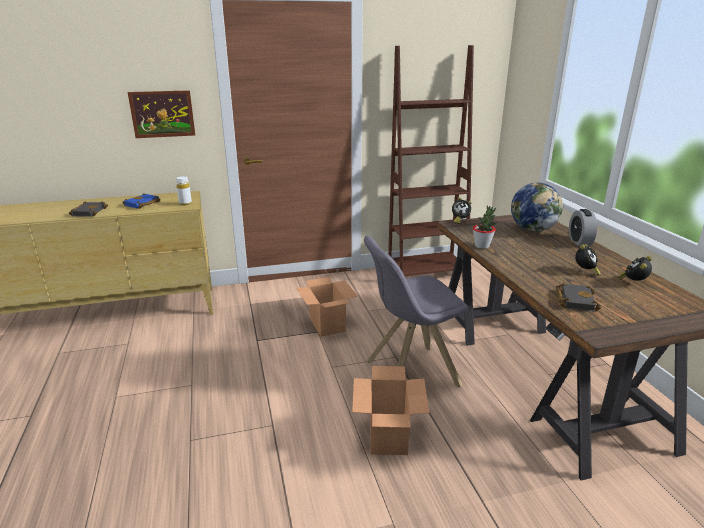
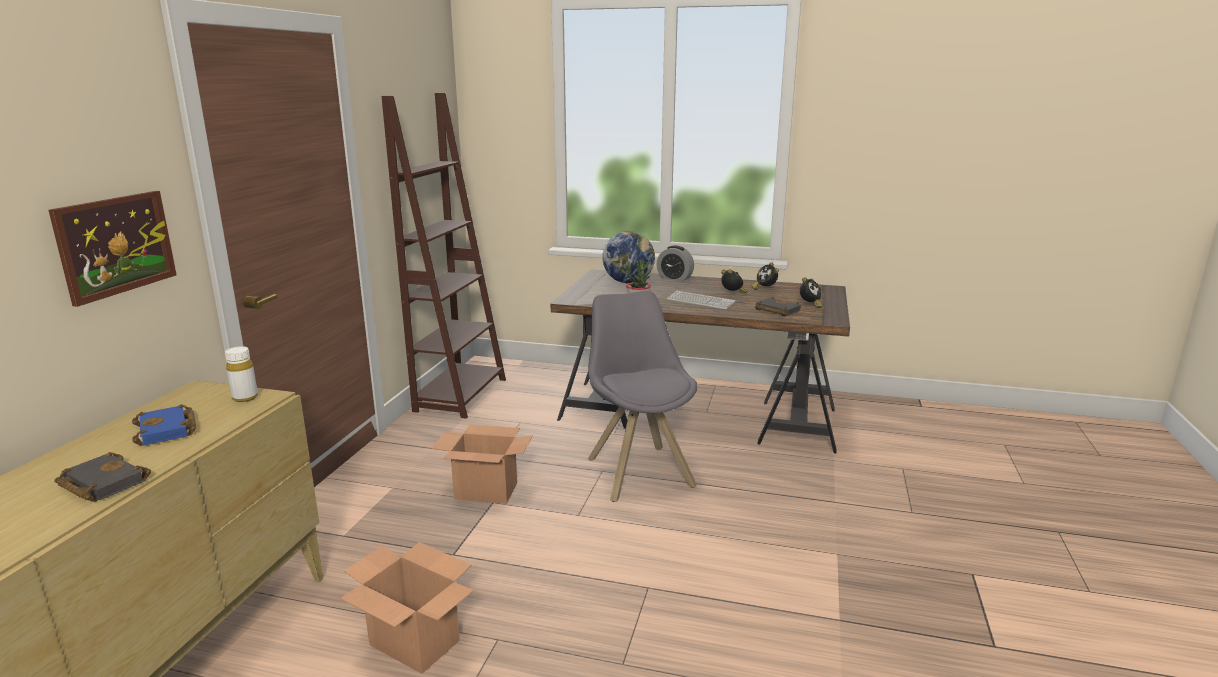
camera: 60 degrees left, 5 degrees down
(388, 436) = (725, 518): cardboard box -> cardboard box (415, 643)
(411, 372) = (639, 472): grey chair -> grey chair turned 150 degrees clockwise
(459, 221) = (564, 296): alarm clock -> alarm clock (809, 305)
(536, 264) = (700, 301): none -> keyboard

